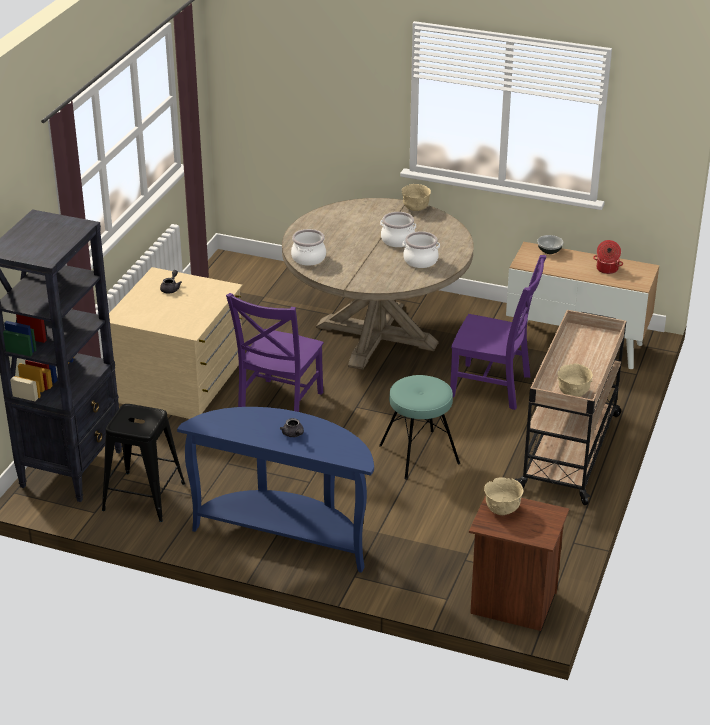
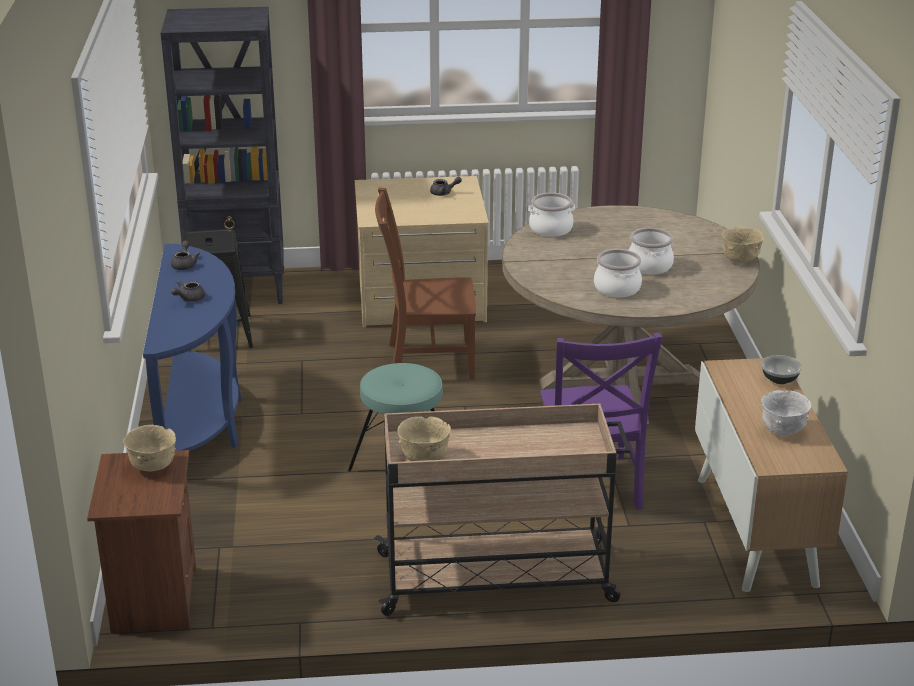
camera: 65 degrees right, 5 degrees down
(228, 425) = (184, 264): none -> grey teapot
(279, 406) = (426, 361): purple chair -> brown chair
(607, 269) = (782, 431): cooking pot -> white bowl

